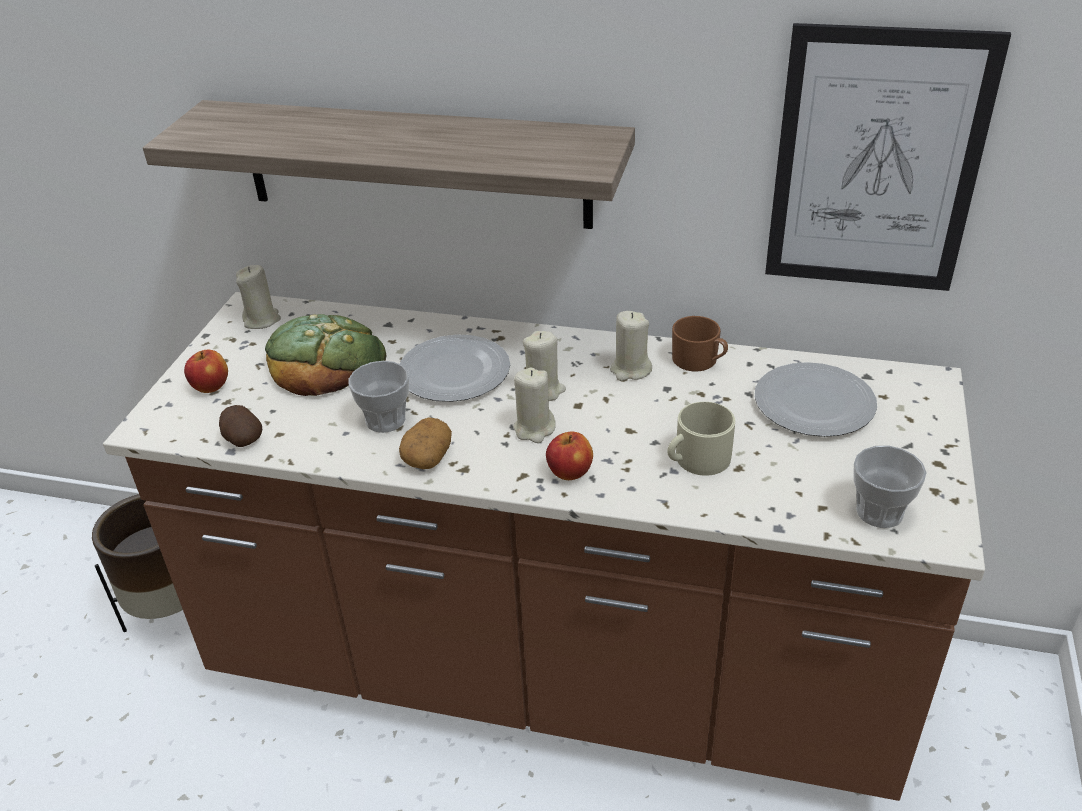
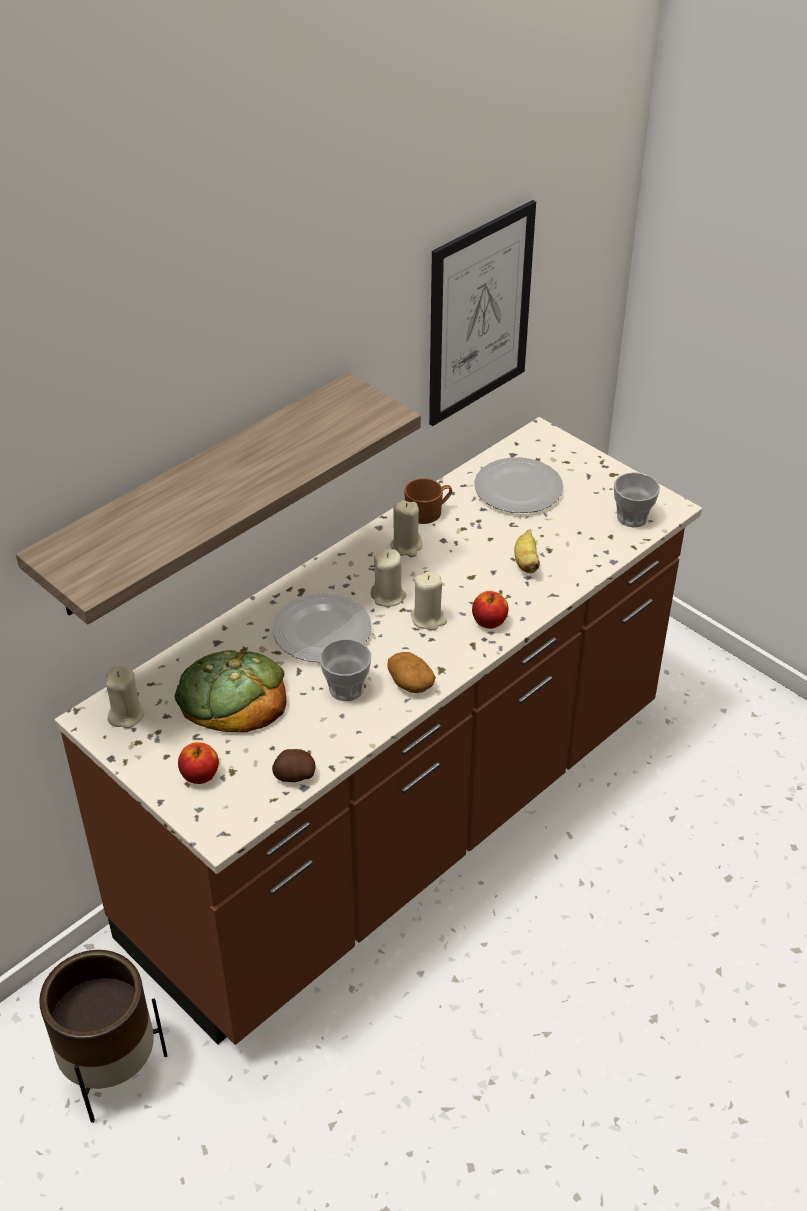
camera: 60 degrees left, 5 degrees up
(697, 459) = (526, 562): beige mug -> banana

